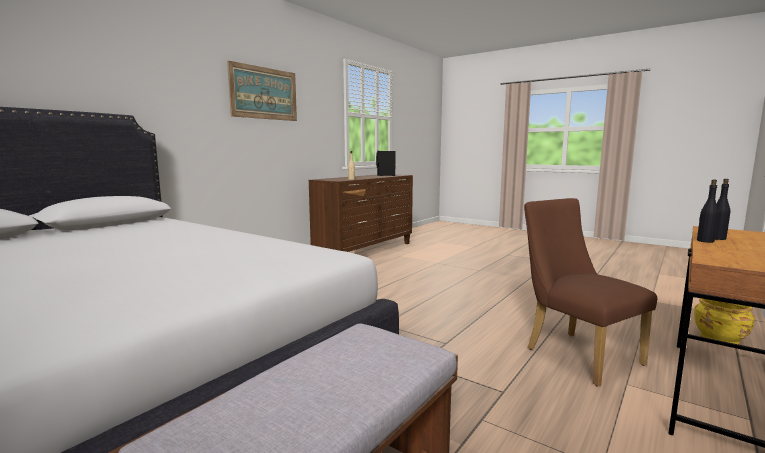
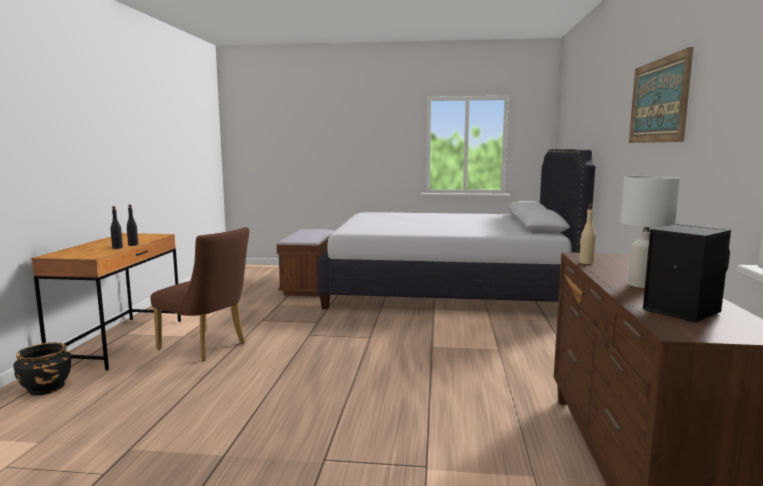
camera: 150 degrees right, 0 degrees up
(368, 177) = (641, 285): none -> white table lamp
(719, 339) = (46, 388): yellow planter -> black planter

